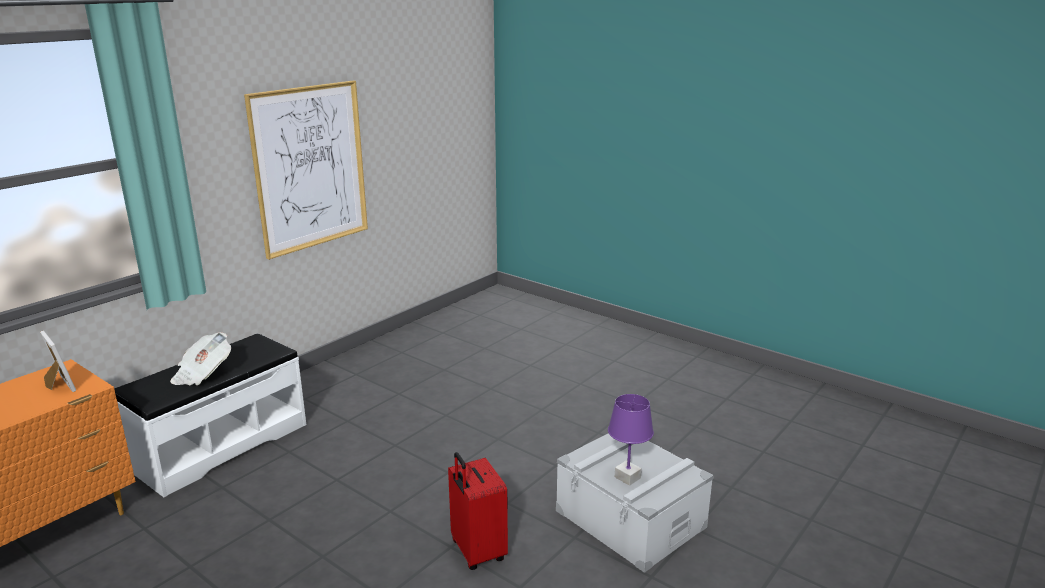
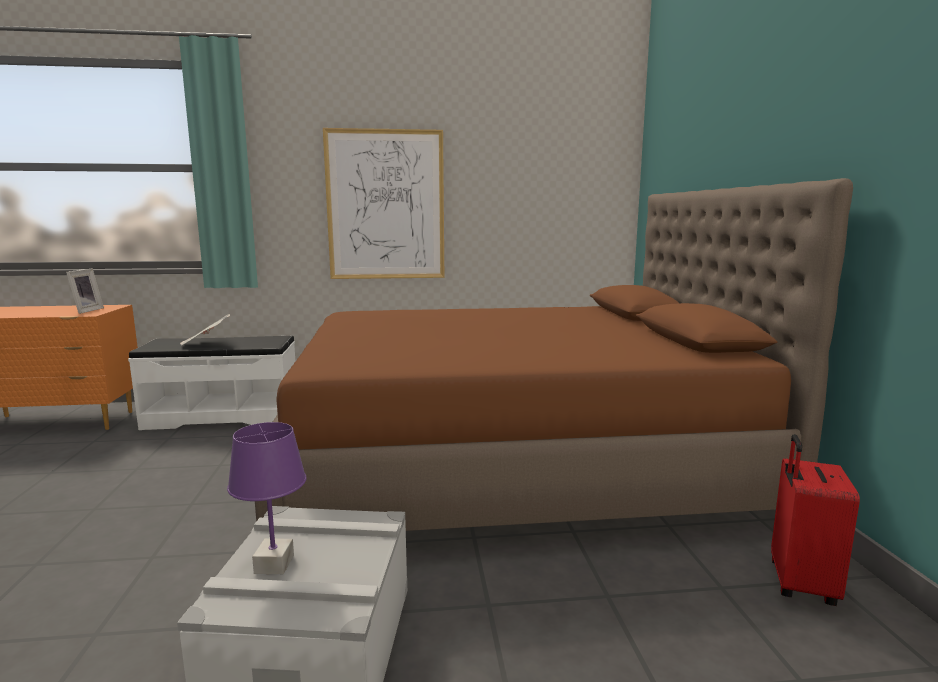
camera: 45 degrees right, 10 degrees down
(476, 552) = (152, 575): red suitcase -> red suitcase (799, 584)
(533, 377) = (512, 461): none -> brown bed

